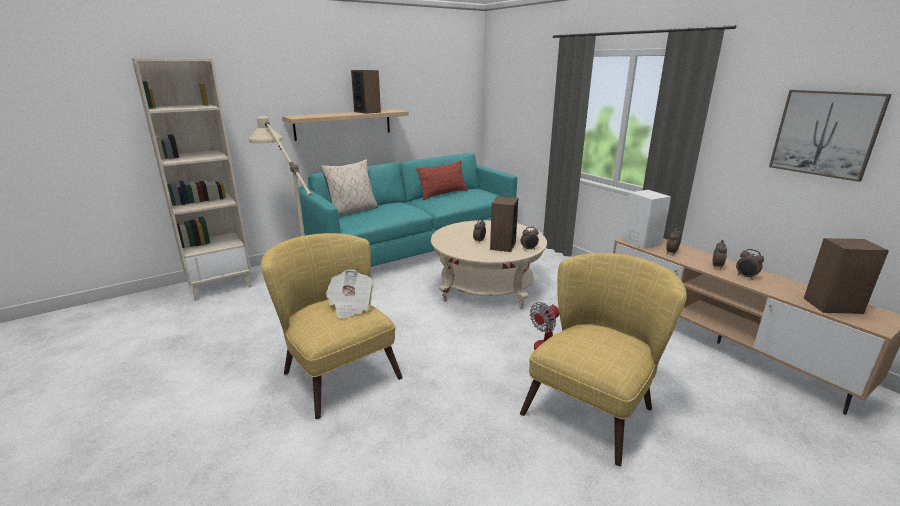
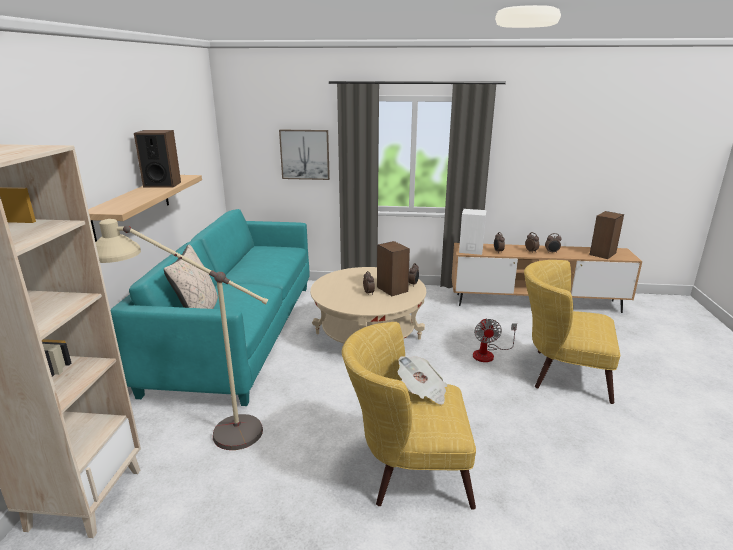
camera: 50 degrees left, 0 degrees up
(443, 194) = (244, 262): pillow -> none
(594, 405) = (560, 373): yellow armchair -> yellow armchair turned 60 degrees counterclockwise
(825, 133) = (563, 151): picture -> picture (305, 154)

